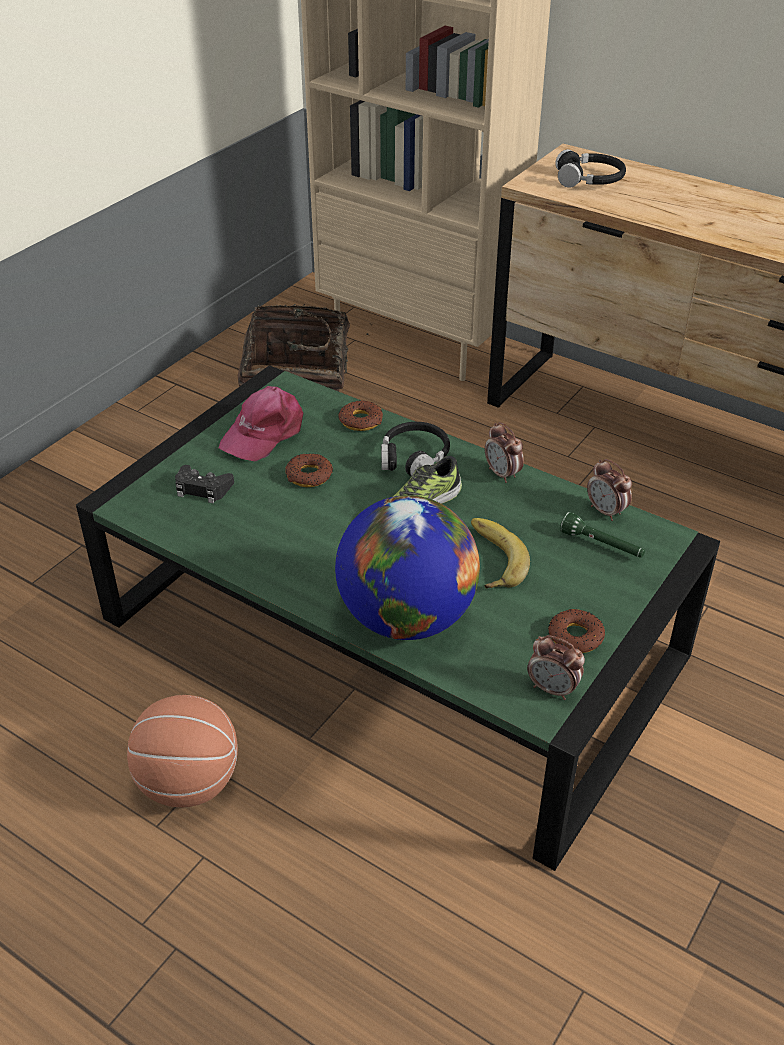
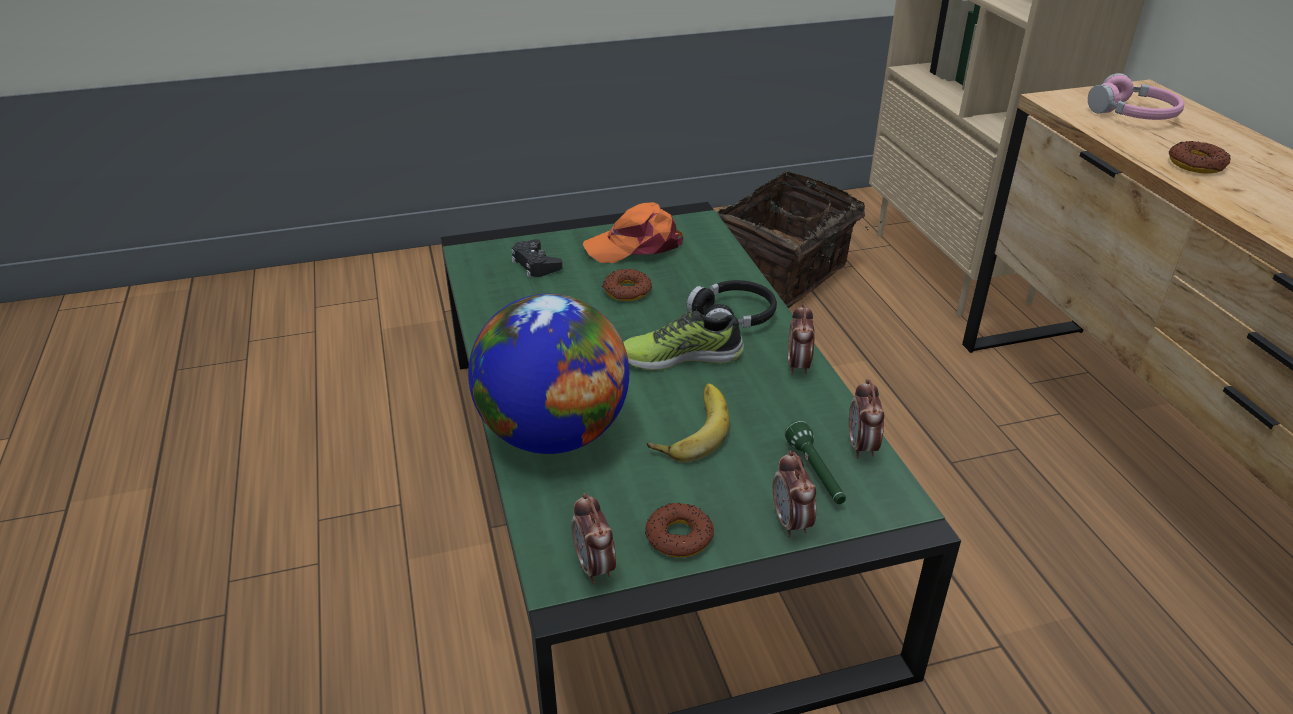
camera: 40 degrees right, 5 degrees down
(188, 782) = (373, 504): basketball -> none
(264, 432) = (635, 246): pink cap -> orange cap
(361, 420) = (726, 270): donut -> donut (1196, 164)
(589, 180) = (1133, 114): black headphones -> pink headphones
(626, 586) = (791, 523): none -> alarm clock

